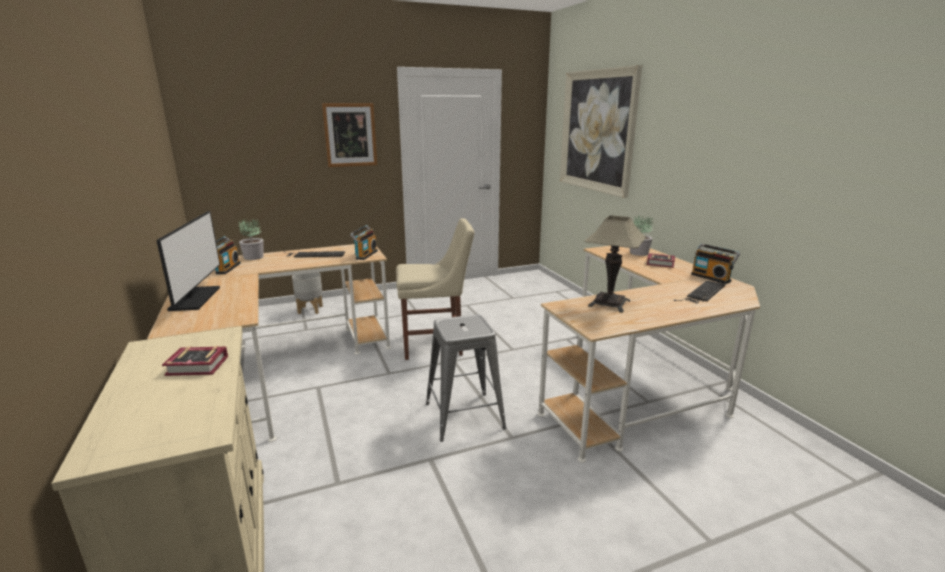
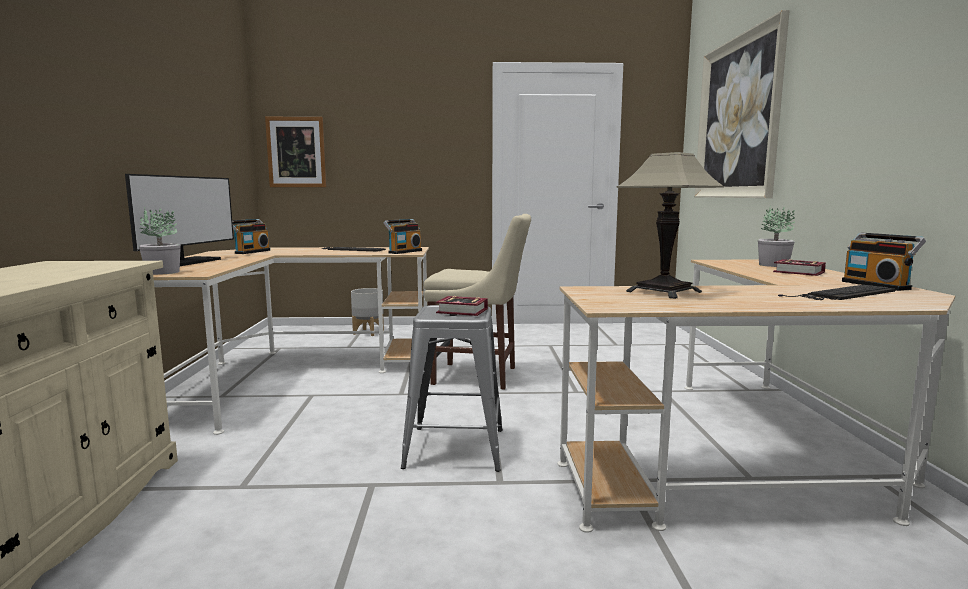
camera: 20 degrees right, 10 degrees down
(199, 366) = (59, 273): book -> book (463, 311)
(254, 257) = (290, 248): potted plant -> potted plant (162, 272)
(350, 135) = (434, 138): picture -> picture (296, 152)

